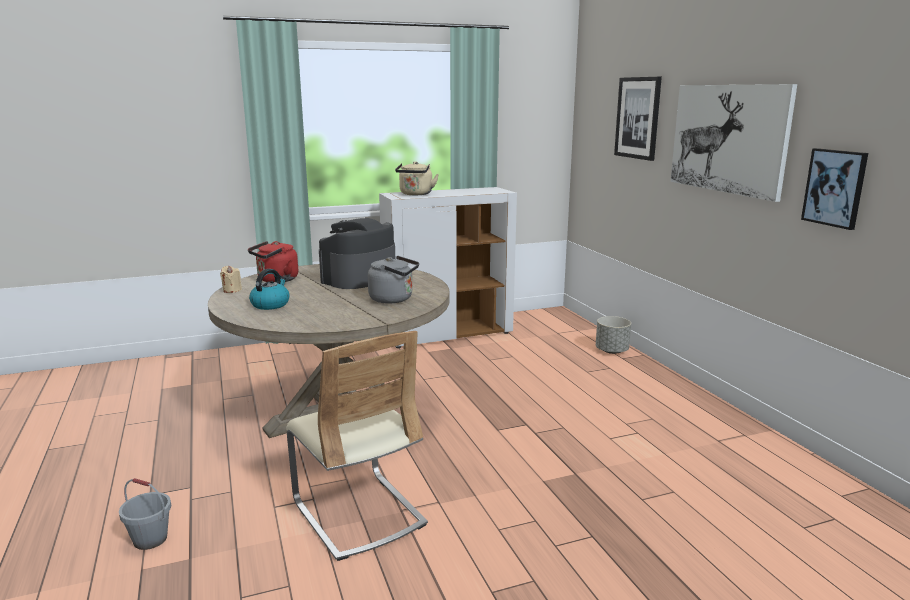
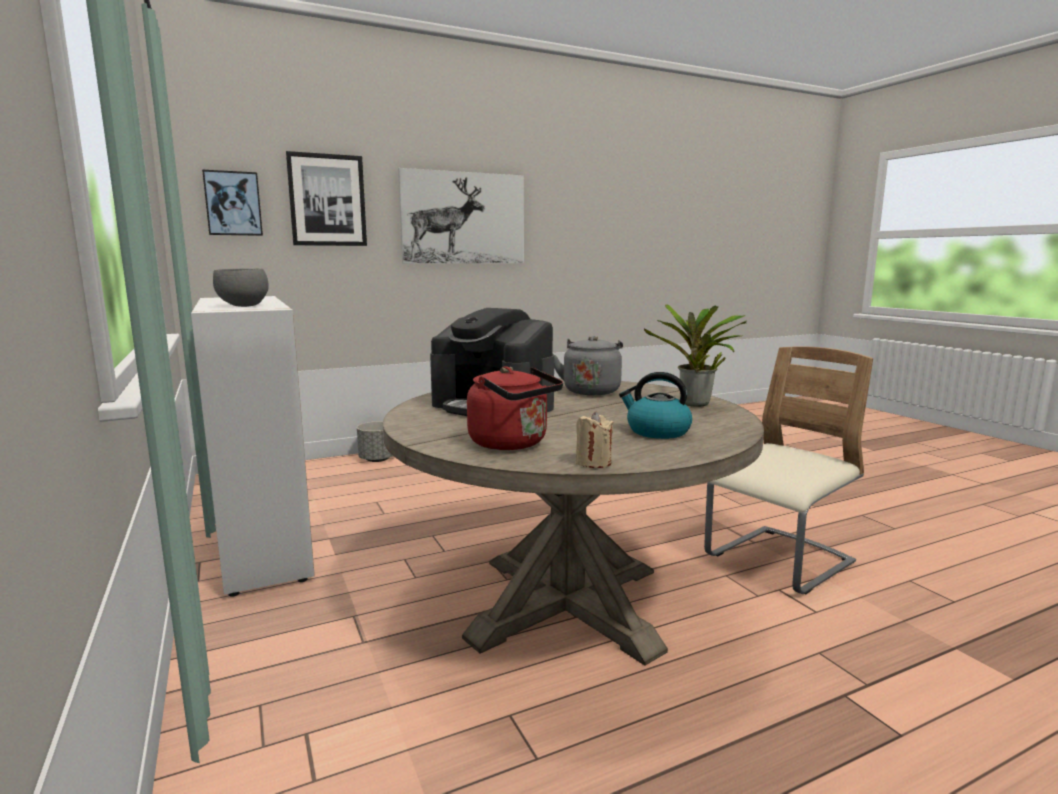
camera: 95 degrees left, 5 degrees down
(150, 539) = (971, 692): grey bucket -> none
(328, 320) = (695, 405): none -> potted plant
(415, 194) = (243, 306): beige kettle -> grey bowl
(835, 188) = (561, 247): picture -> picture (233, 203)

